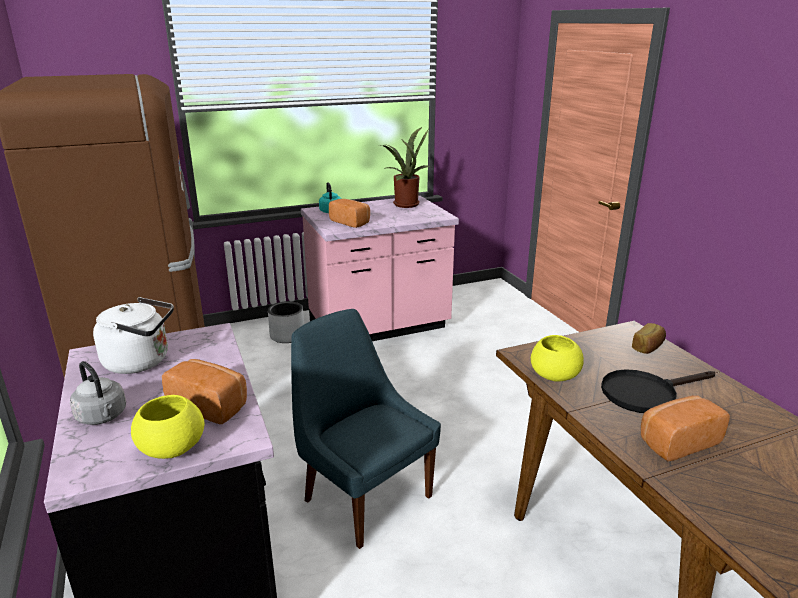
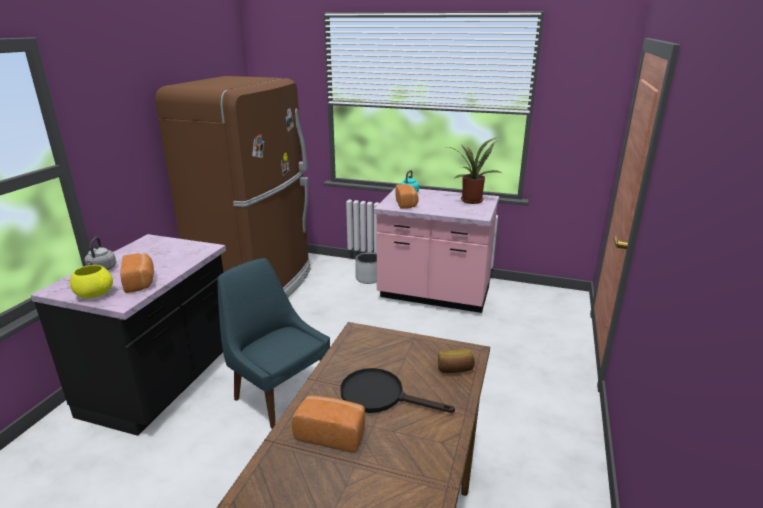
camera: 40 degrees right, 0 degrees up
(141, 361) = (157, 250): white kettle -> none
(364, 496) = (278, 394): blue chair -> blue chair turned 45 degrees counterclockwise
(553, 375) = (347, 353): yellow bowl -> none

